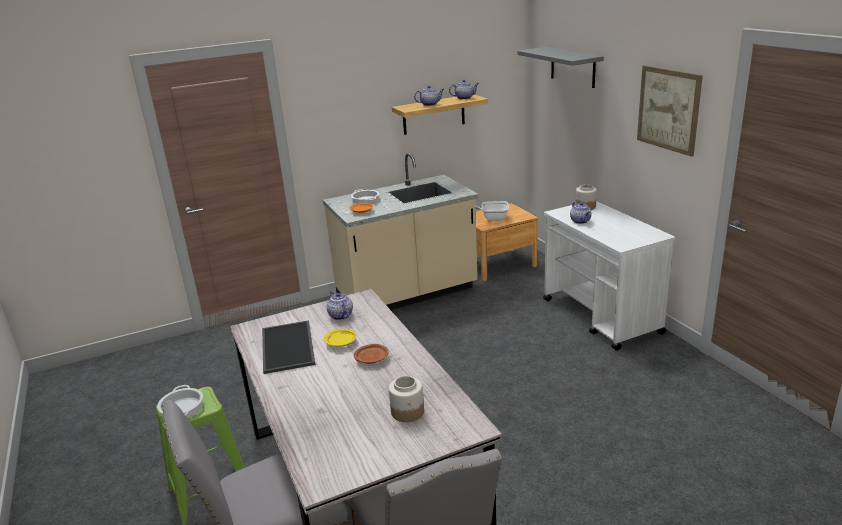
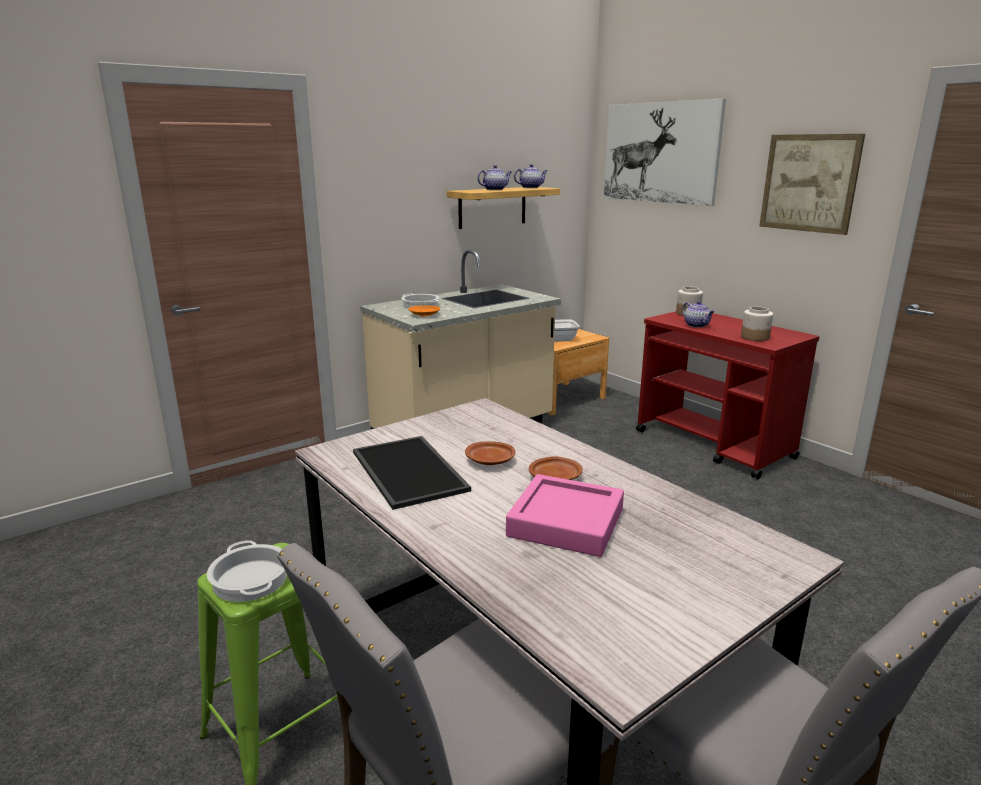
camera: 15 degrees left, 5 degrees down
(340, 315) = (463, 429): teapot -> none
(341, 343) = (491, 461): yellow plate -> brown plate
(356, 391) = (566, 522): none -> pink tray
(408, 412) = (673, 544): jar -> jar (755, 337)
(572, 67) = (660, 153): grey shelf -> picture
(601, 316) = (714, 445): white cart -> red cart

